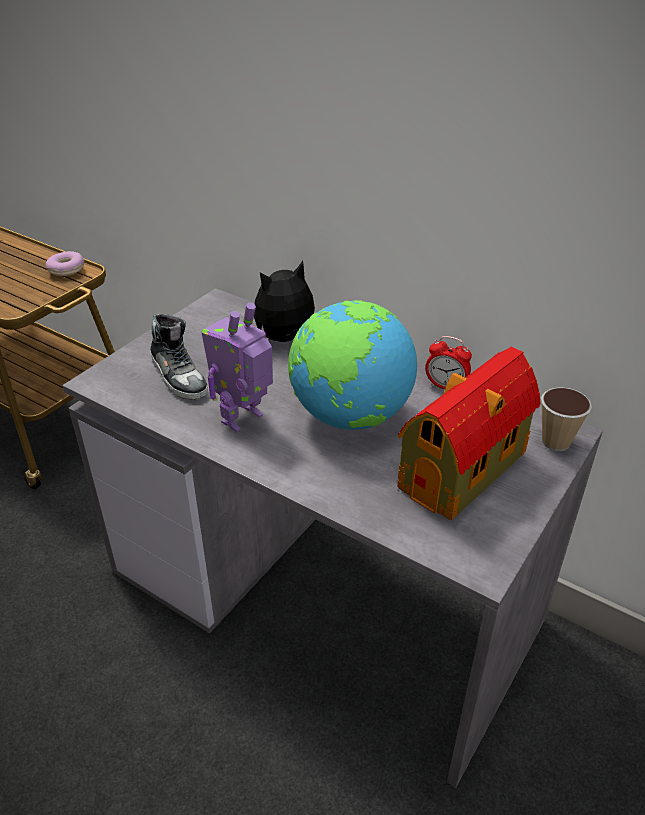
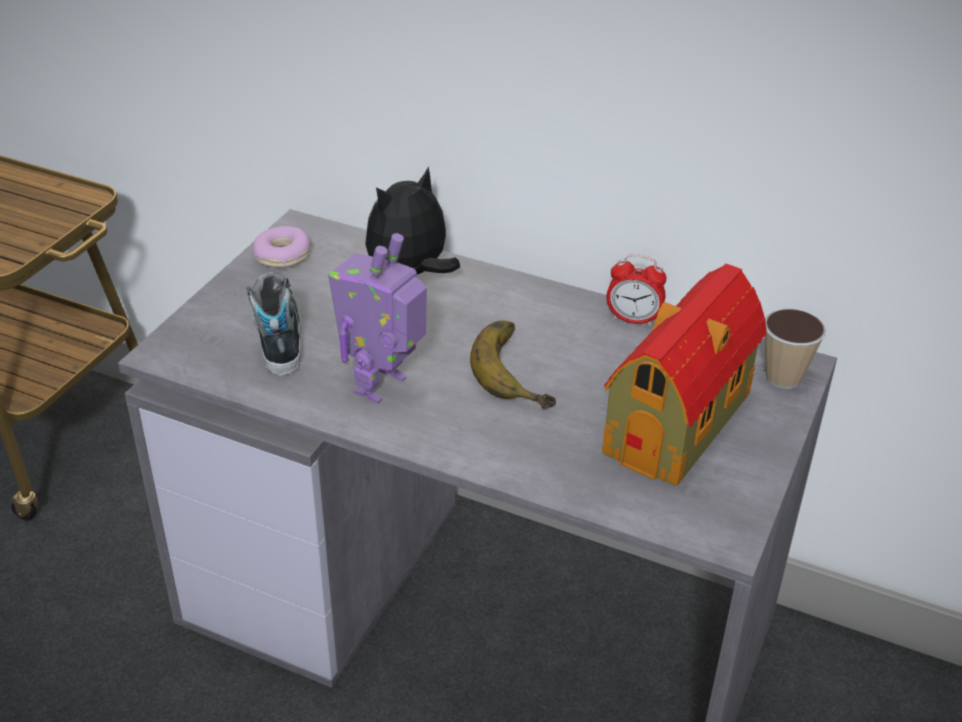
camera: 10 degrees left, 0 degrees up
(66, 269) = (60, 196): donut -> donut (282, 256)
(179, 376) = (277, 336): shoe -> shoe turned 150 degrees counterclockwise
(350, 416) = (520, 369): globe -> banana

